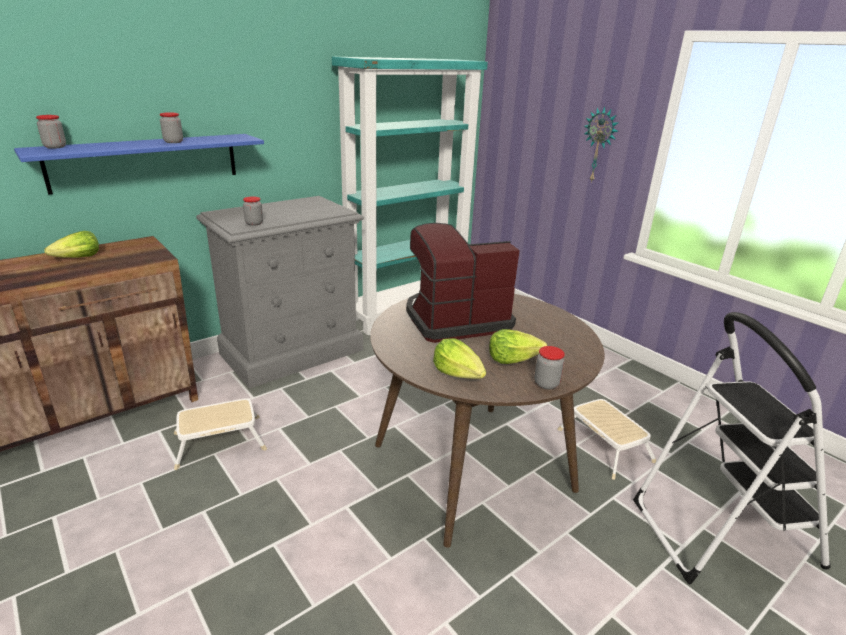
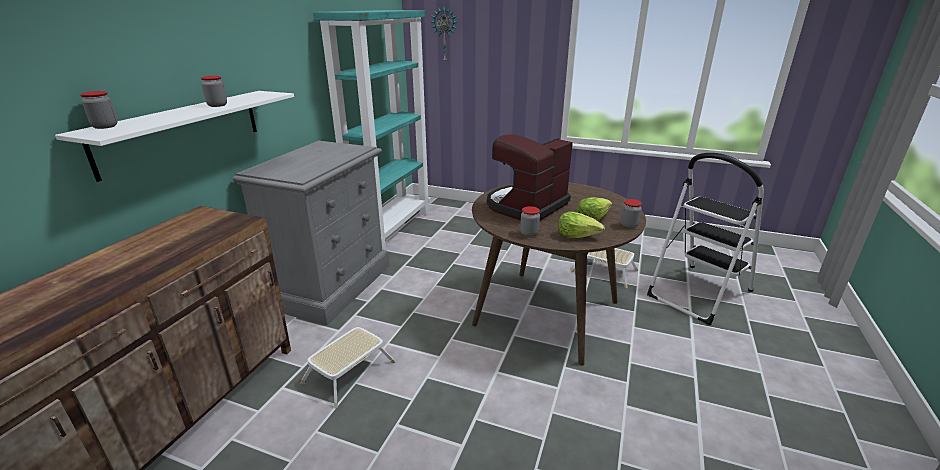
camera: 30 degrees left, 0 degrees up
(78, 258) = (158, 242): lettuce -> none
(146, 162) = (183, 130): blue shelf -> white shelf
(254, 223) = (307, 171): jar -> jar (529, 234)
(599, 145) = (520, 68): wall clock -> wall clock (445, 34)

